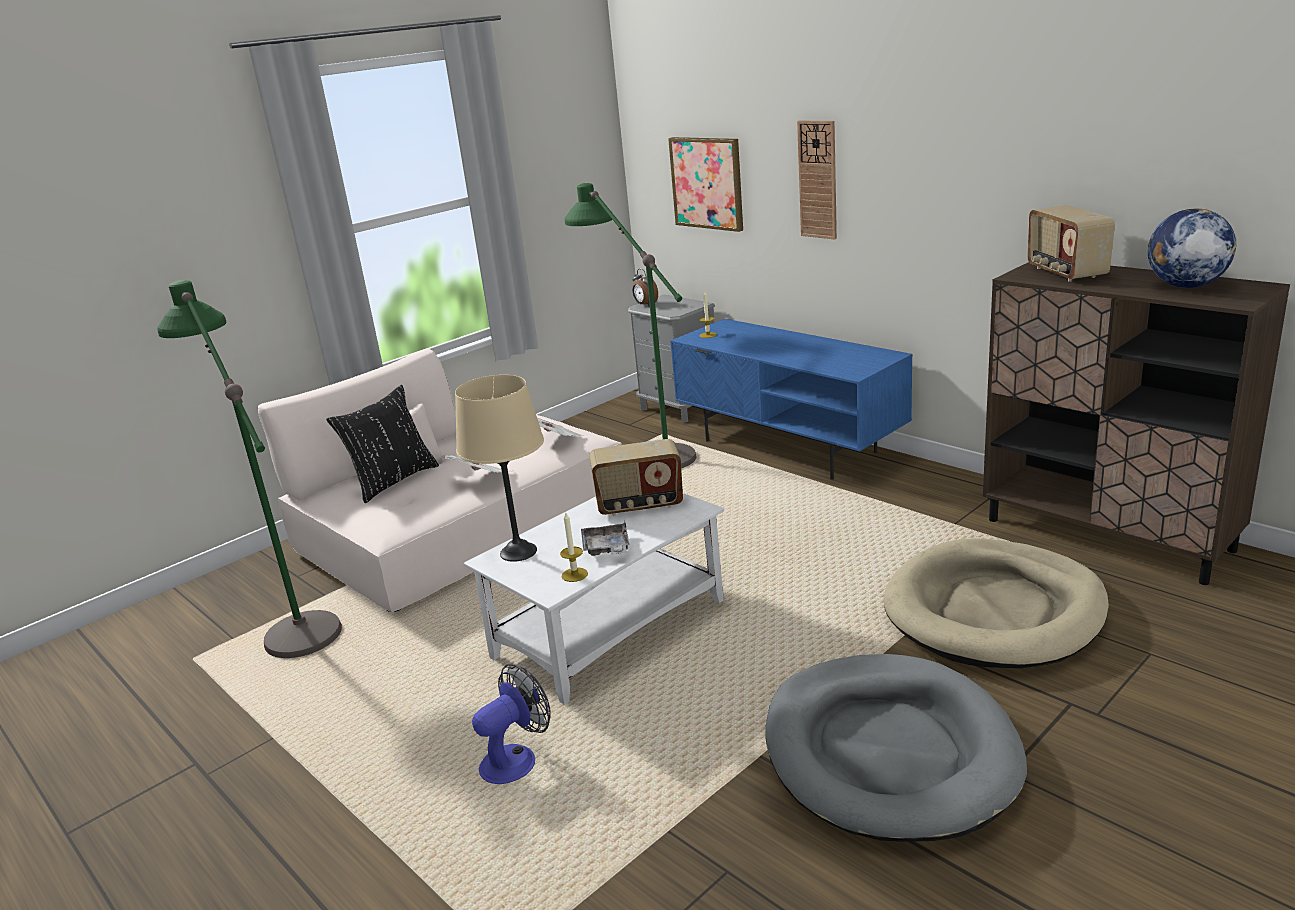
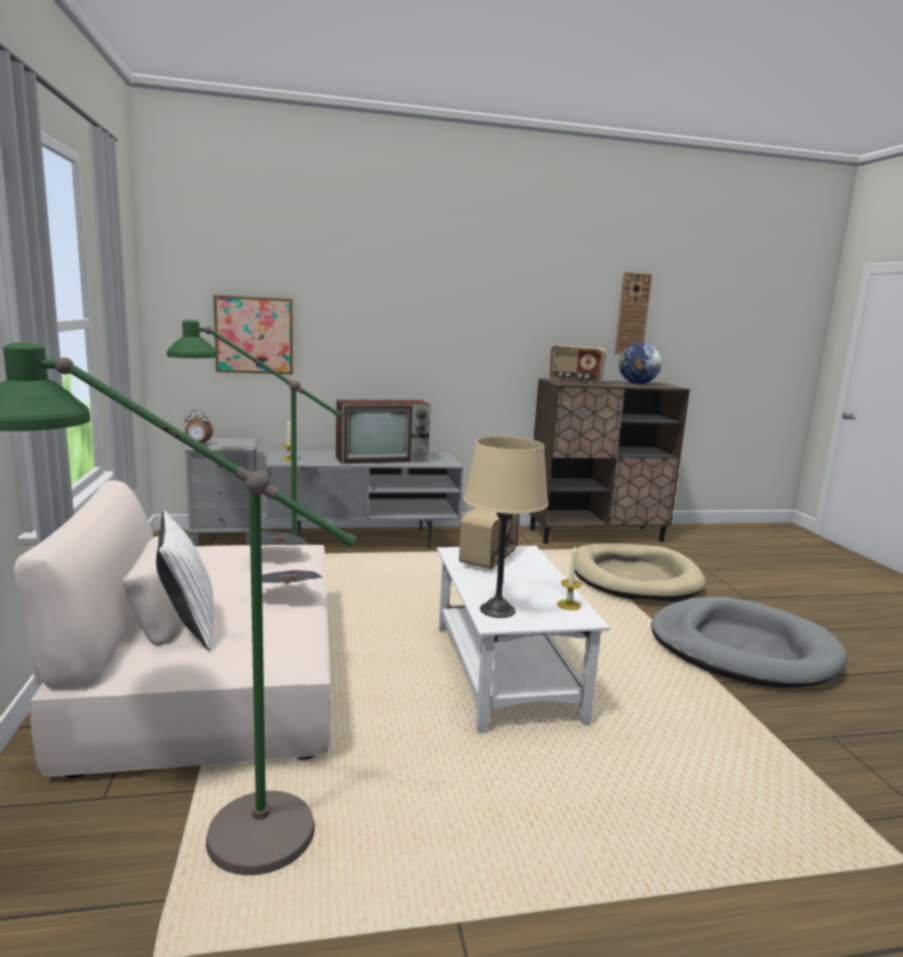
camera: 60 degrees left, 10 degrees down
(393, 481) = (188, 626): black pillow -> white pillow
(516, 758) = (644, 771): fan -> none
(606, 548) = (542, 585): grey tray -> none
(790, 446) = (364, 539): blue tv stand -> grey tv stand
(798, 352) = (383, 459): none -> television
(818, 180) = (371, 332): wall clock -> wall clock (632, 314)

